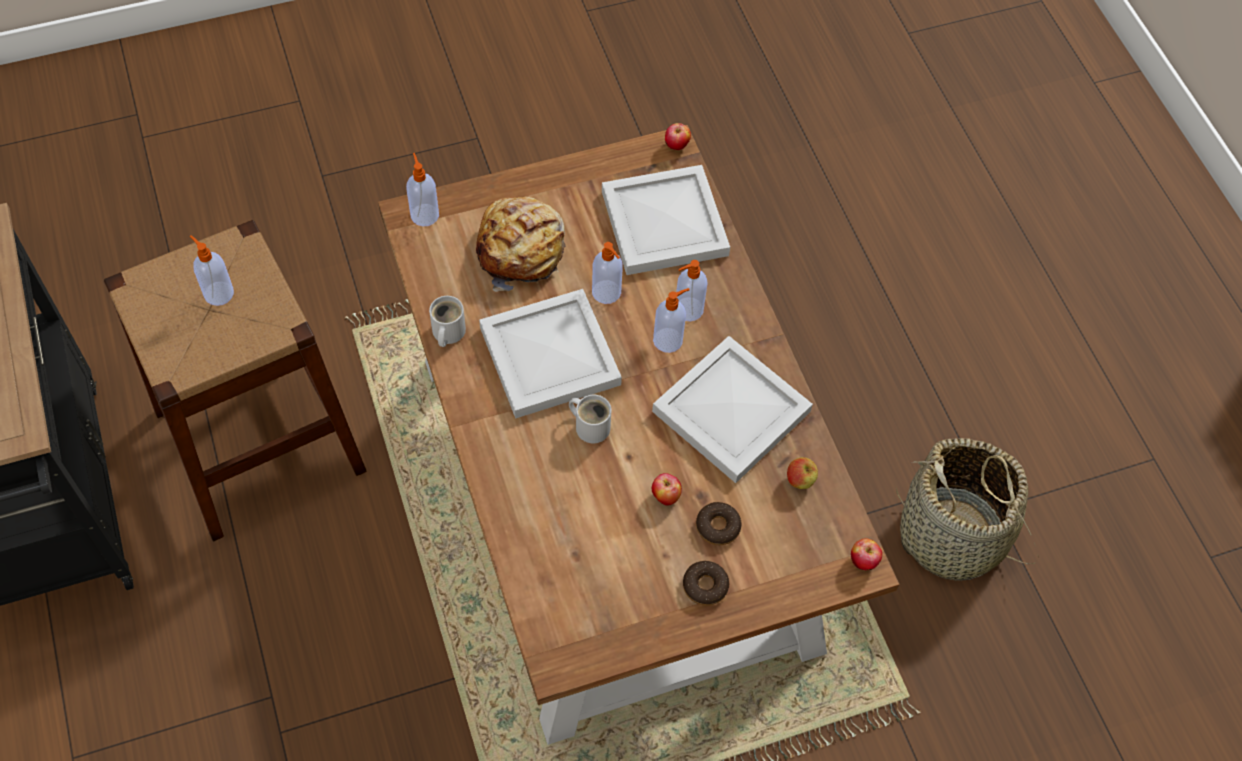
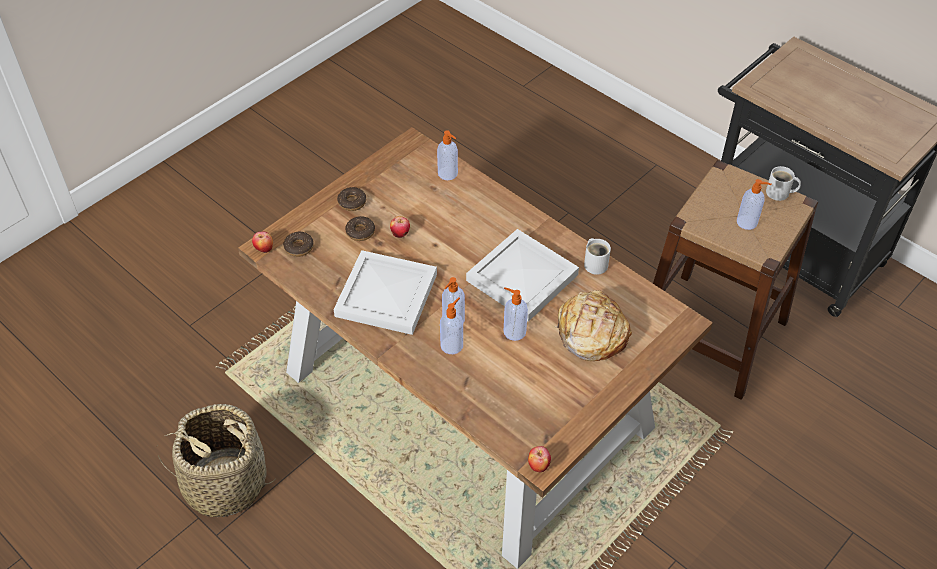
camera: 155 degrees right, 10 degrees down
(424, 214) = (674, 327): soap dispenser -> soap dispenser (448, 174)
(591, 425) = (469, 251): white mug -> white mug (779, 193)
(665, 221) = (507, 400): white tray -> none
(800, 481) = (322, 275): apple -> none
(813, 541) = (299, 247): none -> donut

